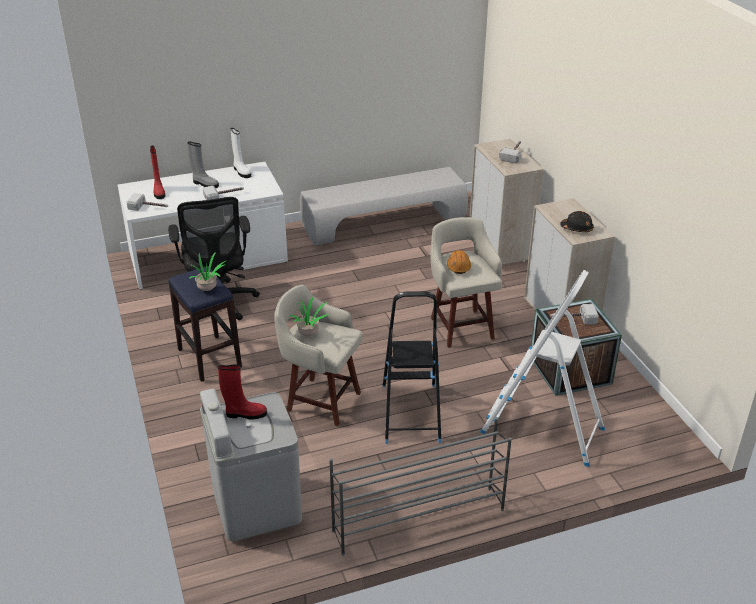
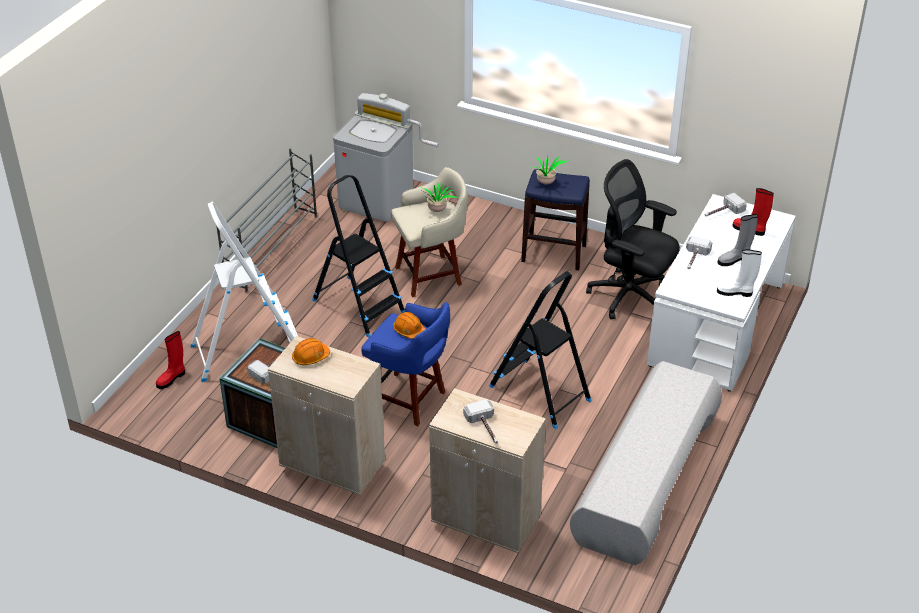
camera: 135 degrees right, 5 degrees up
(245, 414) = (384, 133): red boot -> red boot (172, 378)
(373, 285) = (539, 392): none -> black step ladder
(461, 326) = (409, 401): beige stool -> blue stool
(577, 228) = (310, 357): black hard hat -> orange hard hat

